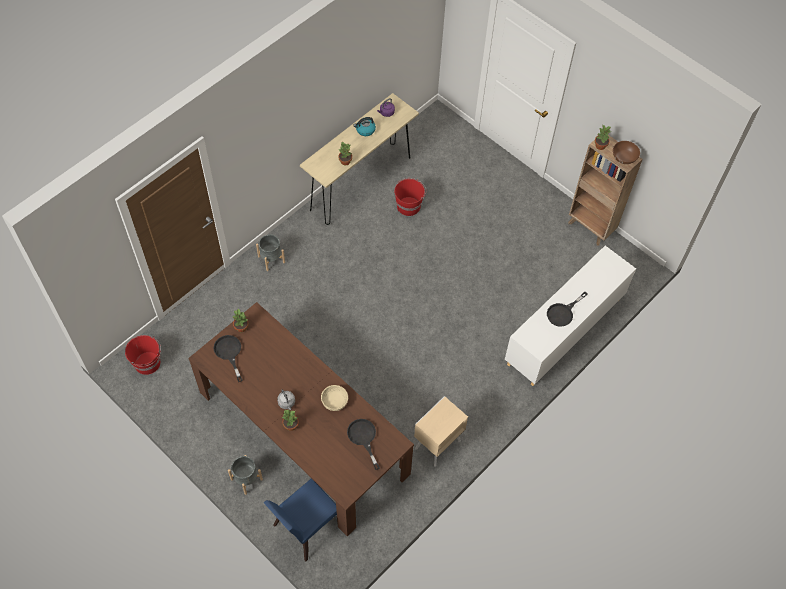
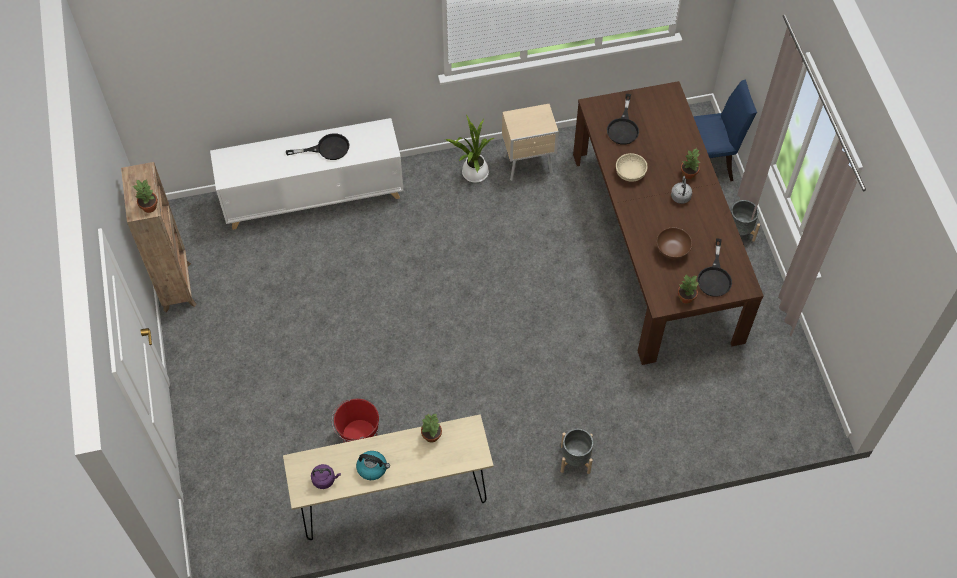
camera: 145 degrees left, 0 degrees up
(148, 363) = (790, 409): red bucket -> none
(471, 413) = (473, 174): none -> potted plant
(624, 158) = (140, 178): brown bowl -> brown bowl (672, 250)

